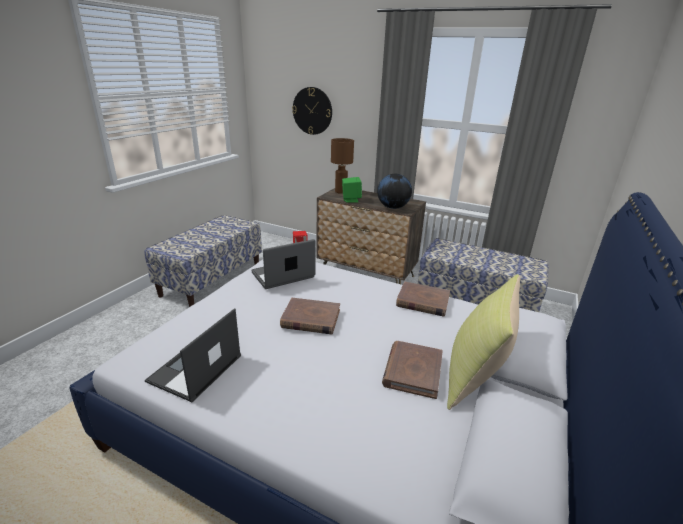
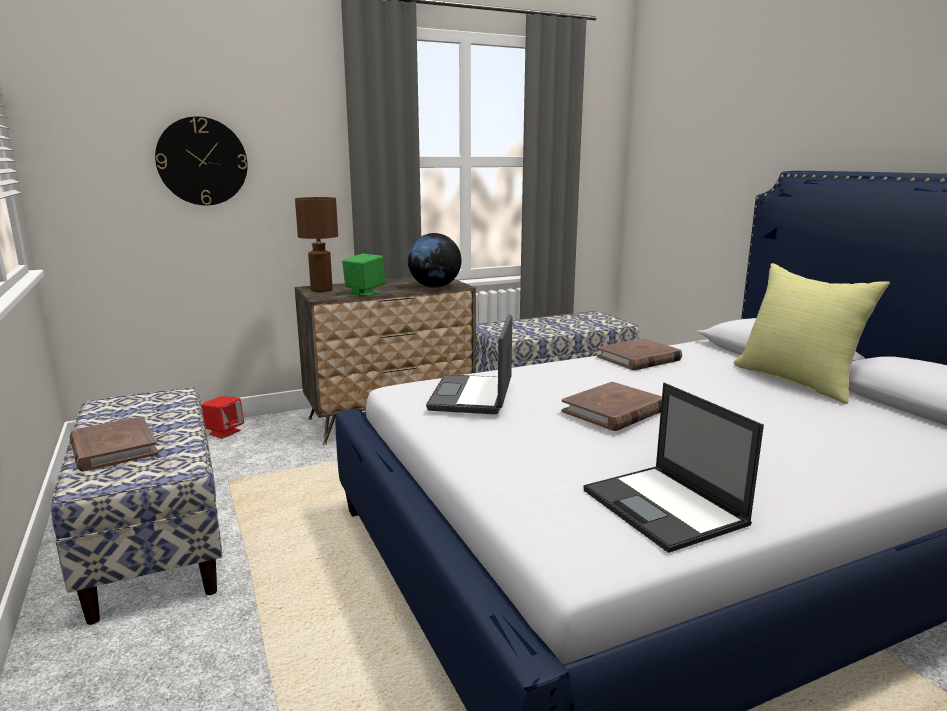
camera: 50 degrees left, 10 degrees down
(412, 371) = (771, 398): brown book -> brown book (113, 448)

